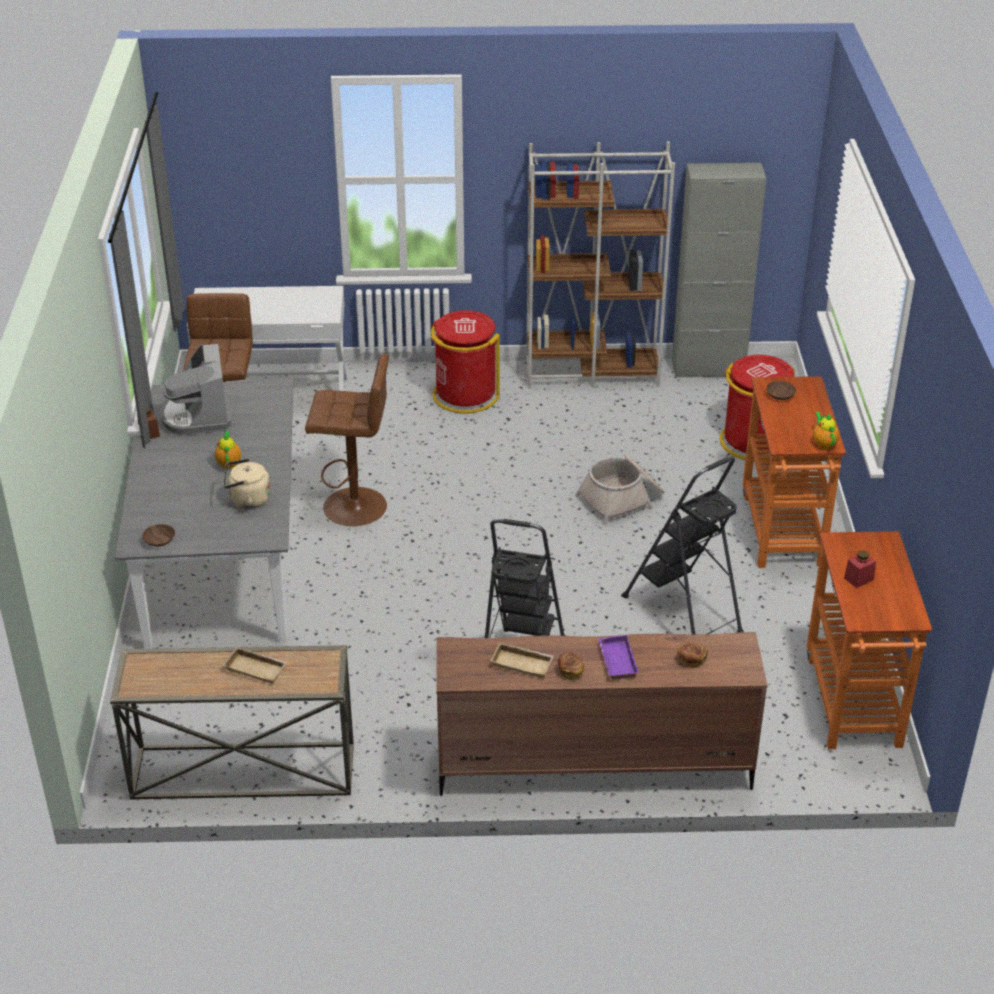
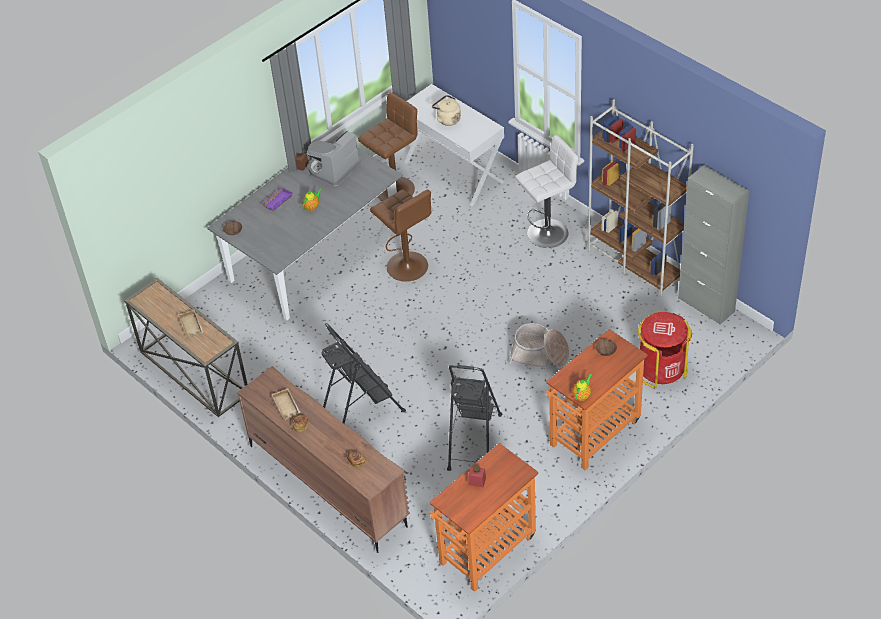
camera: 50 degrees right, 10 degrees up
(247, 500) = (293, 234): beige kettle -> beige kettle (447, 119)
(465, 395) = (548, 233): red trash can -> white stool
(616, 660) = (325, 435): purple tray -> purple tray (277, 200)

